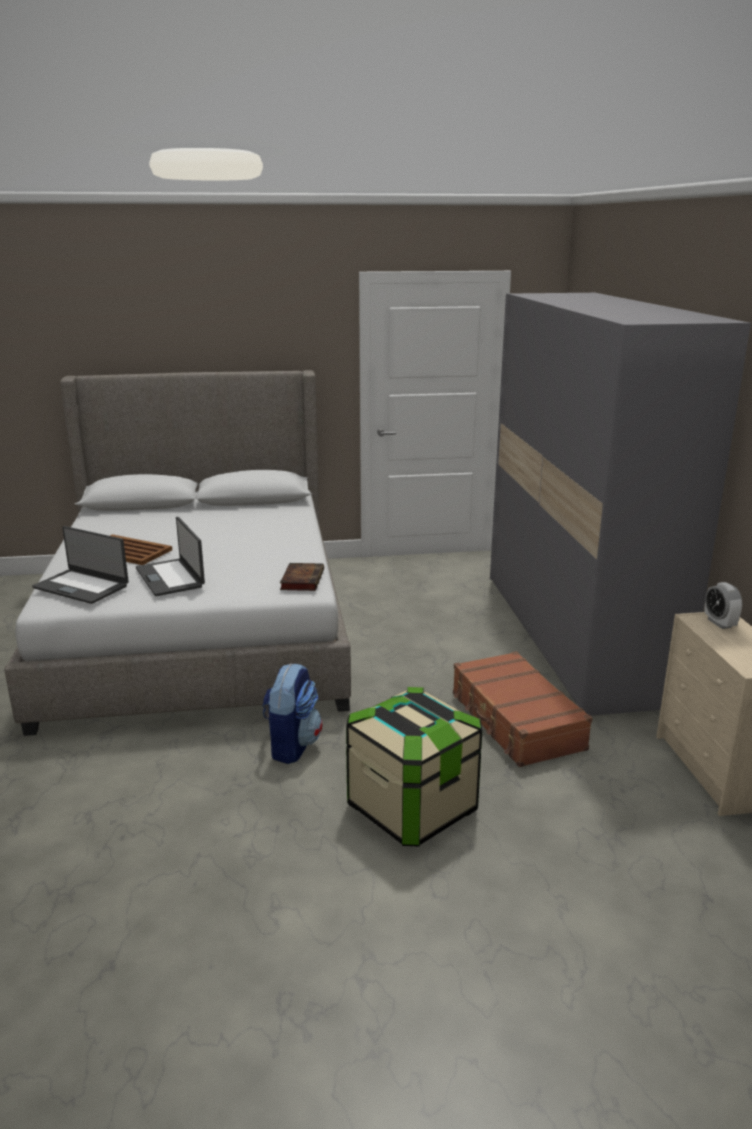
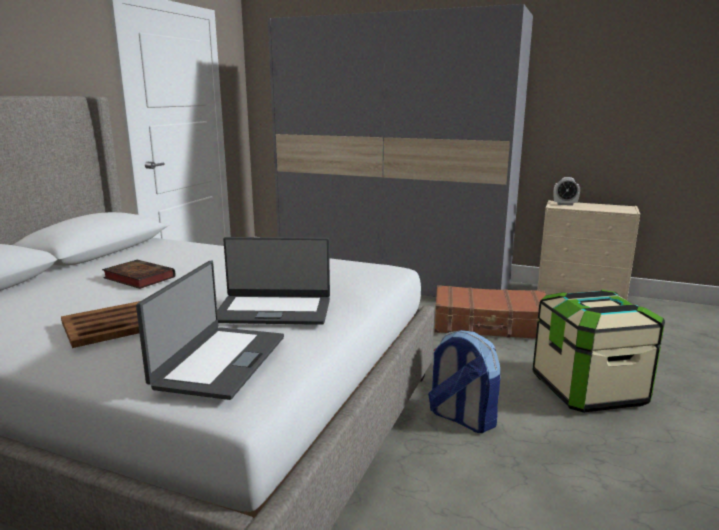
camera: 60 degrees left, 5 degrees down
(82, 586) = (219, 361): laptop -> laptop turned 45 degrees counterclockwise
(302, 580) = (361, 267): book -> book (137, 278)

